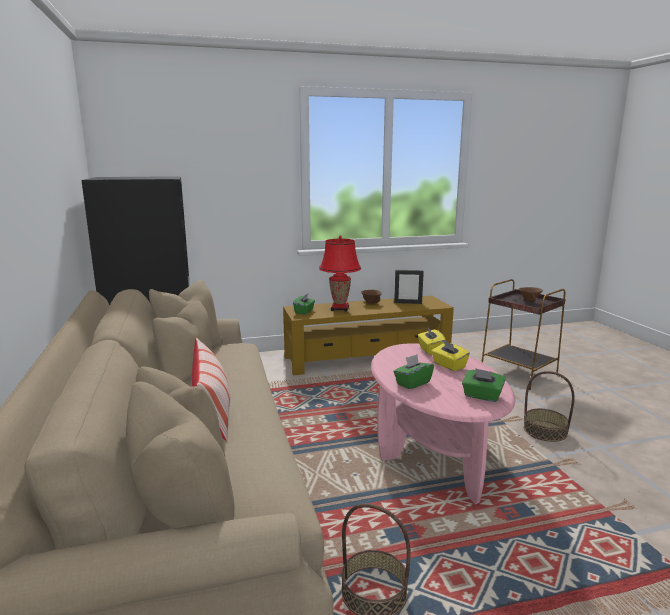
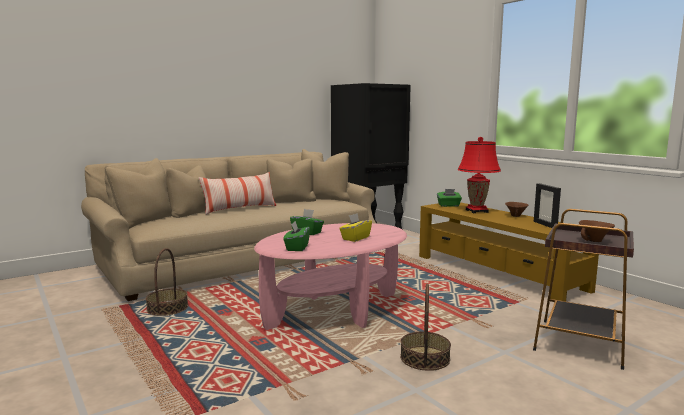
camera: 70 degrees right, 5 degrees down
(430, 350) = (387, 232): yellow tissue box -> none

